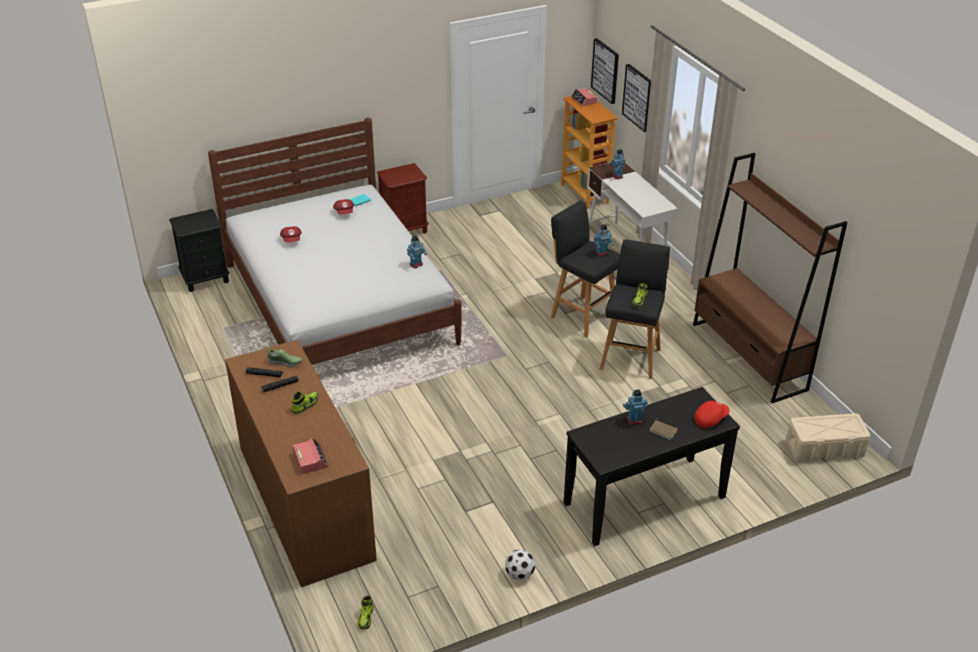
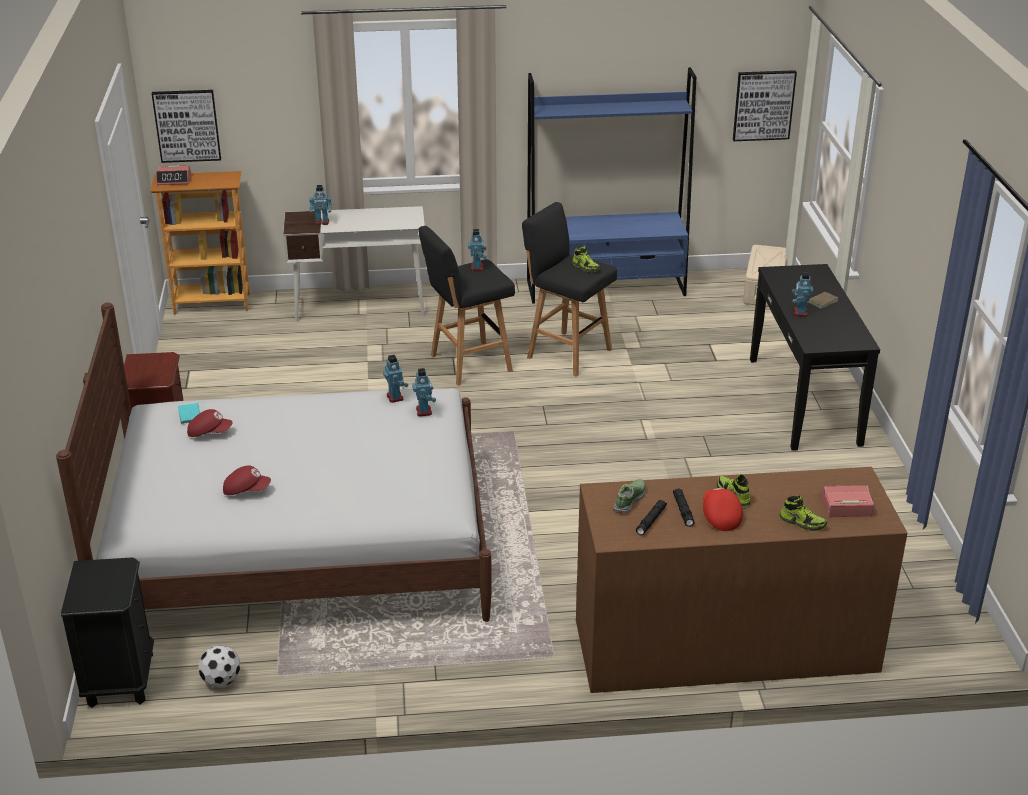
camera: 70 degrees left, 5 degrees down
(366, 617) = (941, 626): shoe -> shoe (802, 523)
(405, 279) = (424, 411): none -> toy robot
(519, 574) = (893, 502): football -> football (221, 681)
(638, 97) = (274, 124): picture -> picture (763, 105)
(710, 419) = (812, 274): red cap -> red cap (719, 516)
(748, 357) = (606, 288): brown bookcase -> blue bookcase

